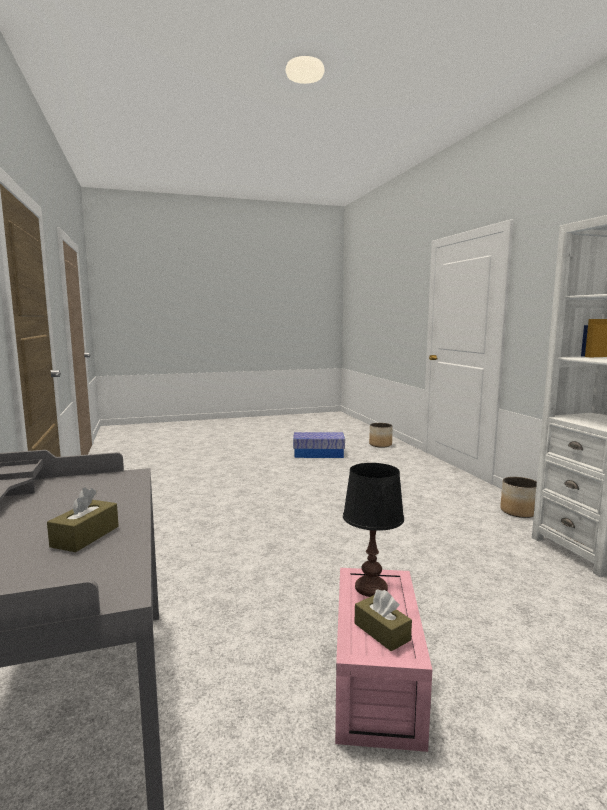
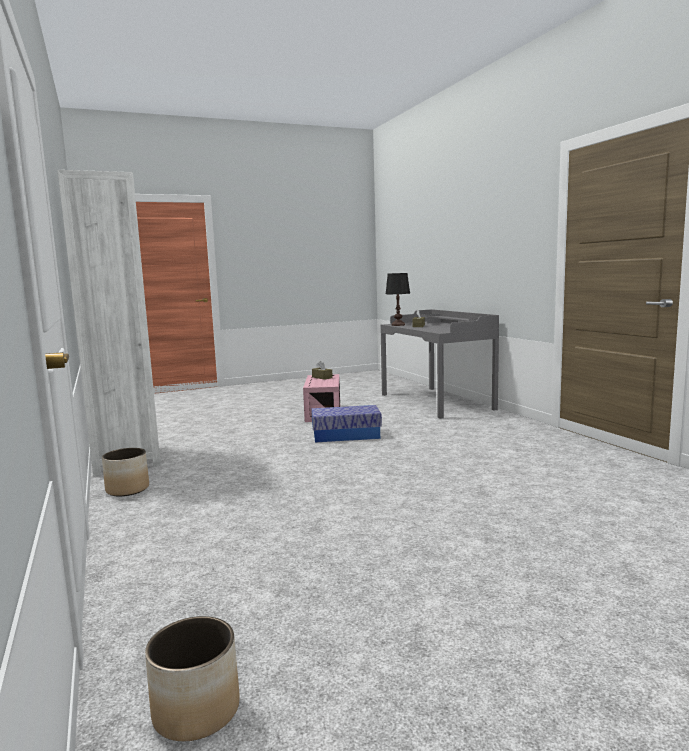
camera: 175 degrees right, 0 degrees up
(318, 454) = (406, 617): storage box -> storage box (346, 435)
(371, 588) = (323, 383): black table lamp -> black table lamp (398, 325)

